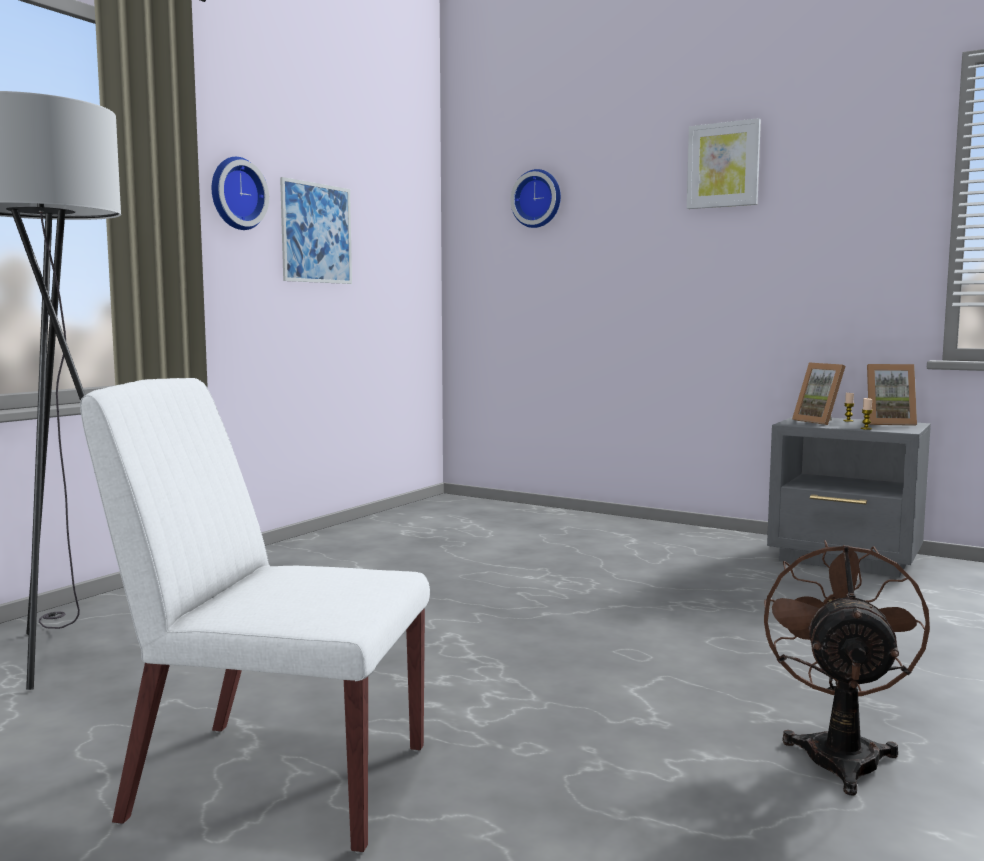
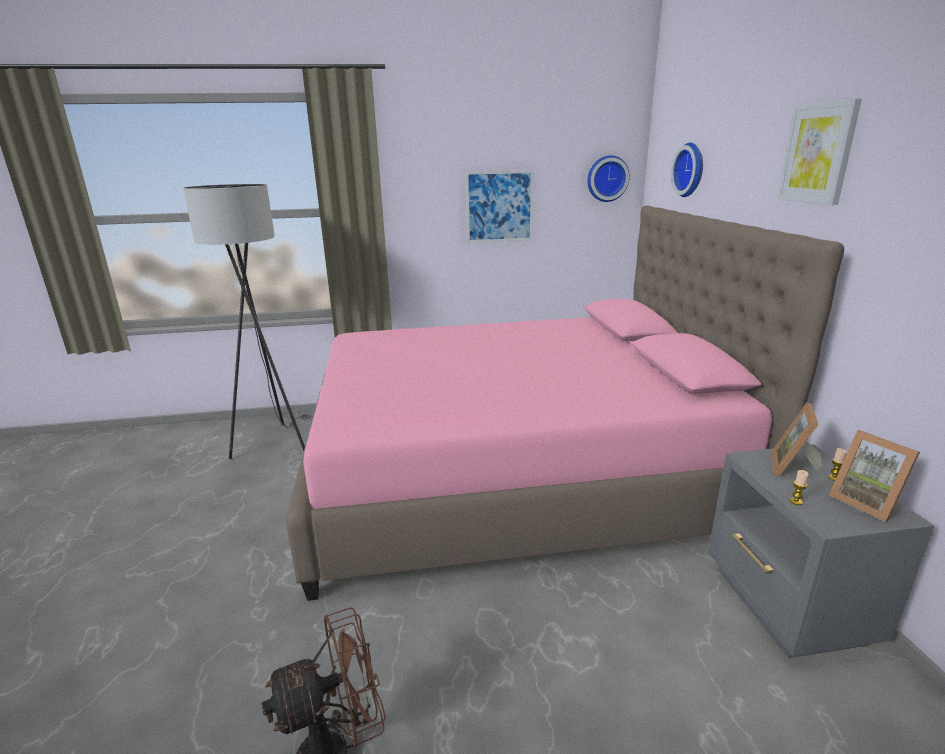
camera: 50 degrees right, 15 degrees up
(235, 194) = (427, 189): wall clock -> wall clock (606, 178)
(276, 783) = (181, 560): white chair -> none
(504, 568) = (514, 474): none -> pink bed

